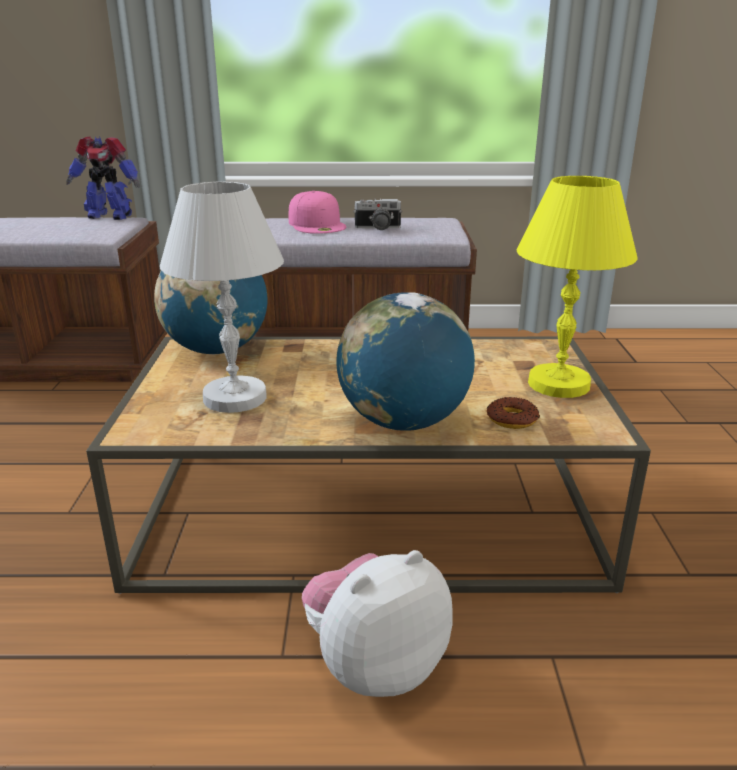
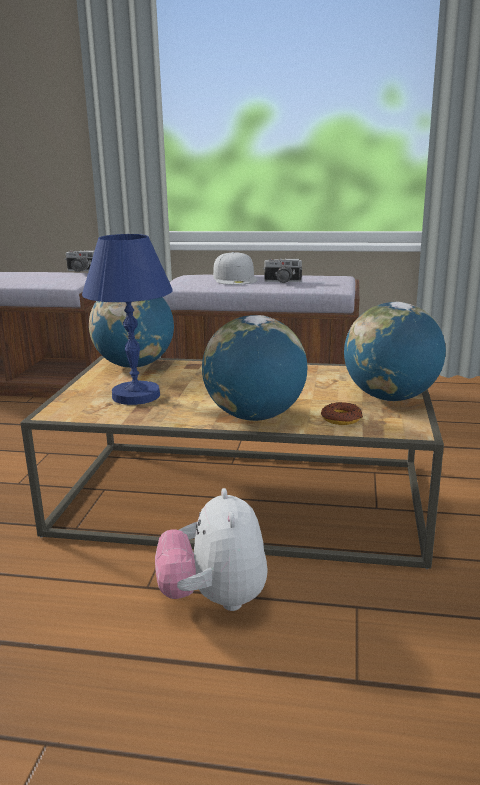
camera: 10 degrees right, 5 degrees down
(110, 216) = (80, 271): toy robot -> camera
(236, 397) = (137, 395): white table lamp -> blue table lamp
(317, 224) = (235, 278): pink cap -> white cap
(374, 665) = (214, 599): plush toy -> plush toy turned 75 degrees counterclockwise
(557, 384) = (390, 398): yellow table lamp -> globe

